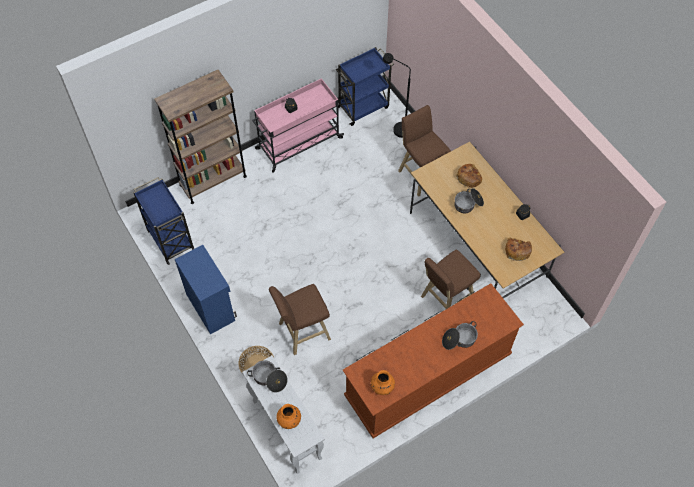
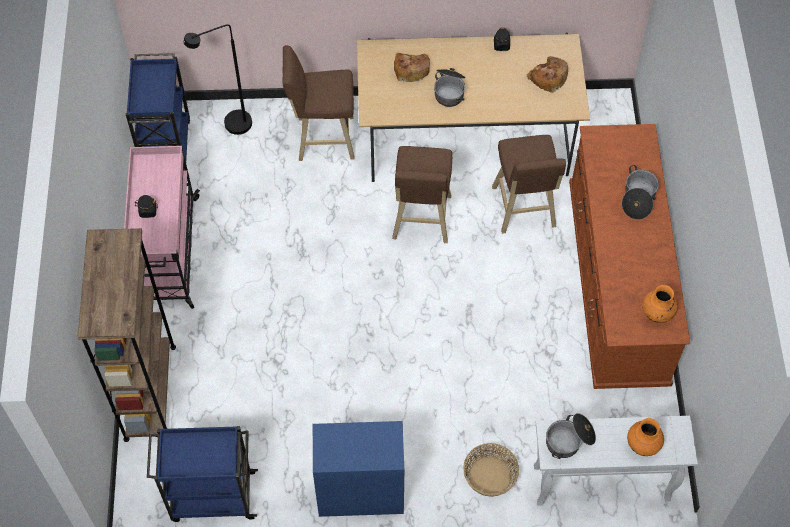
camera: 60 degrees left, 0 degrees up
(302, 332) = (470, 396): brown stool -> brown stool (421, 220)

